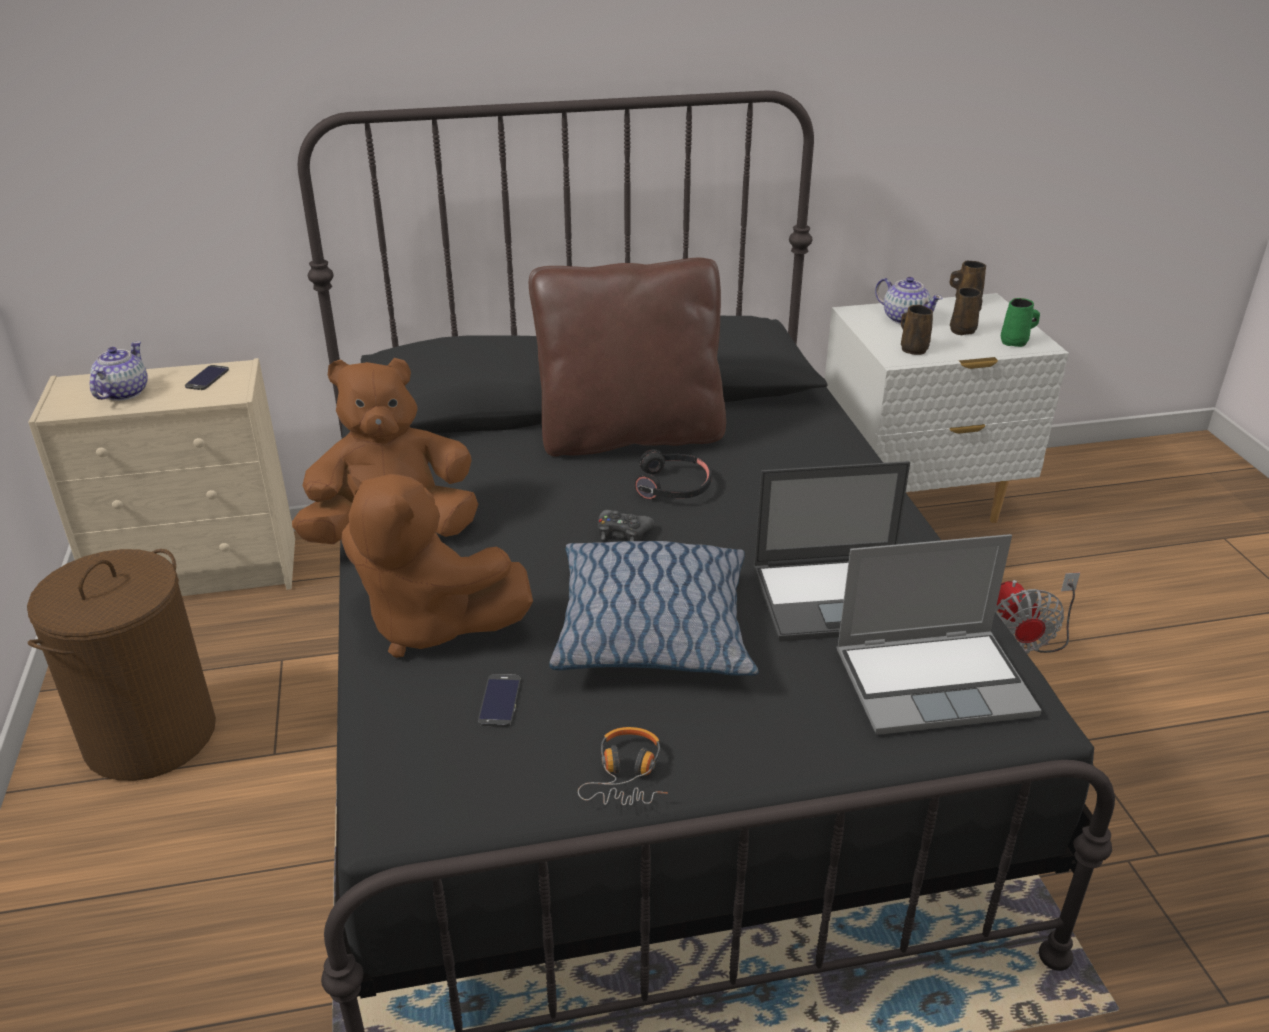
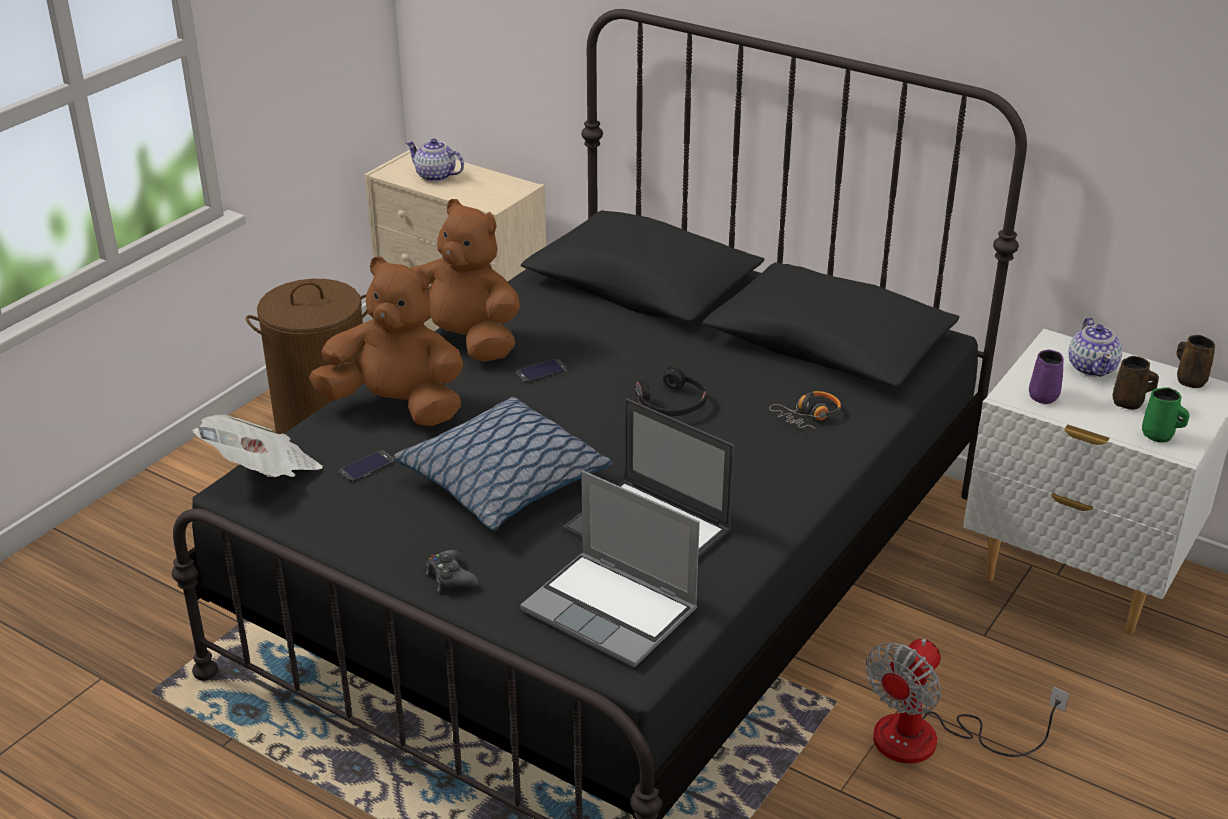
camera: 45 degrees right, 0 degrees up
(123, 393) = (436, 176): teapot -> teapot turned 120 degrees counterclockwise
(207, 378) = (495, 186): phone -> phone (541, 371)
(393, 780) = (263, 472): none -> newspaper
(430, 624) = (397, 406): brown plush toy -> brown plush toy turned 120 degrees clockwise
(623, 532) = (587, 415): black game controller -> black game controller (450, 578)
(626, 775) = (365, 542): headphones -> headphones (808, 416)
(630, 435) = (704, 354): brown pillow -> none
(912, 349) = (1043, 395): brown mug -> purple mug

